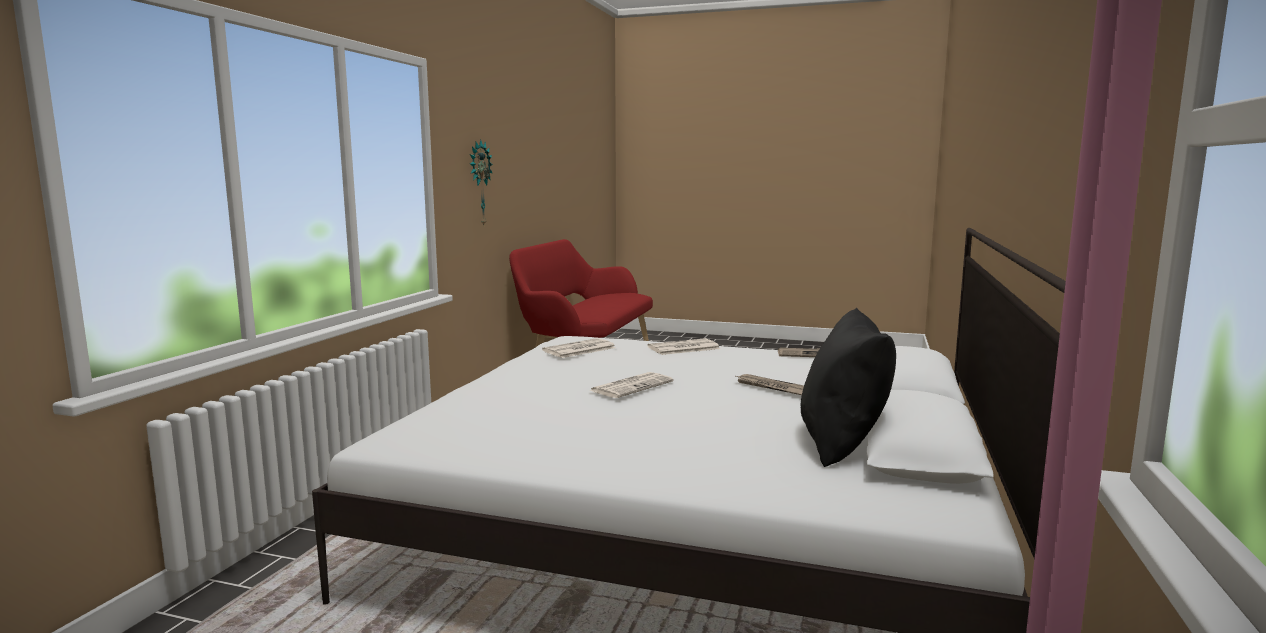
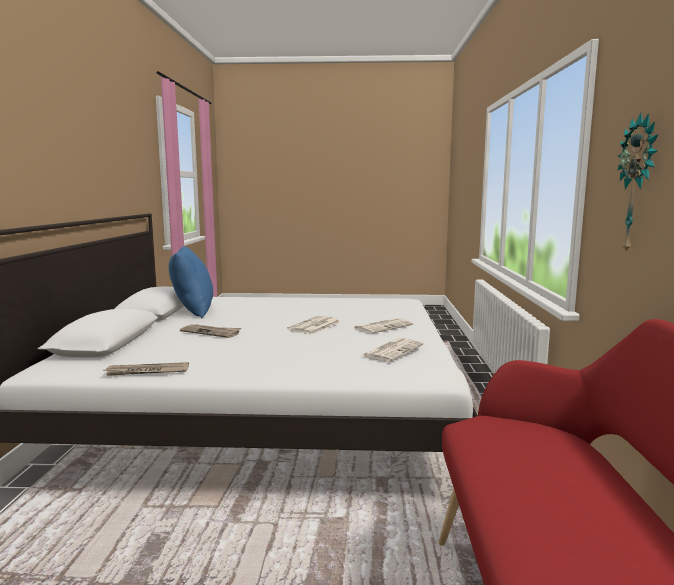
camera: 165 degrees right, 0 degrees up
(683, 348) = (292, 367): newspaper -> newspaper (383, 326)
(842, 443) = (193, 311): black pillow -> blue pillow

